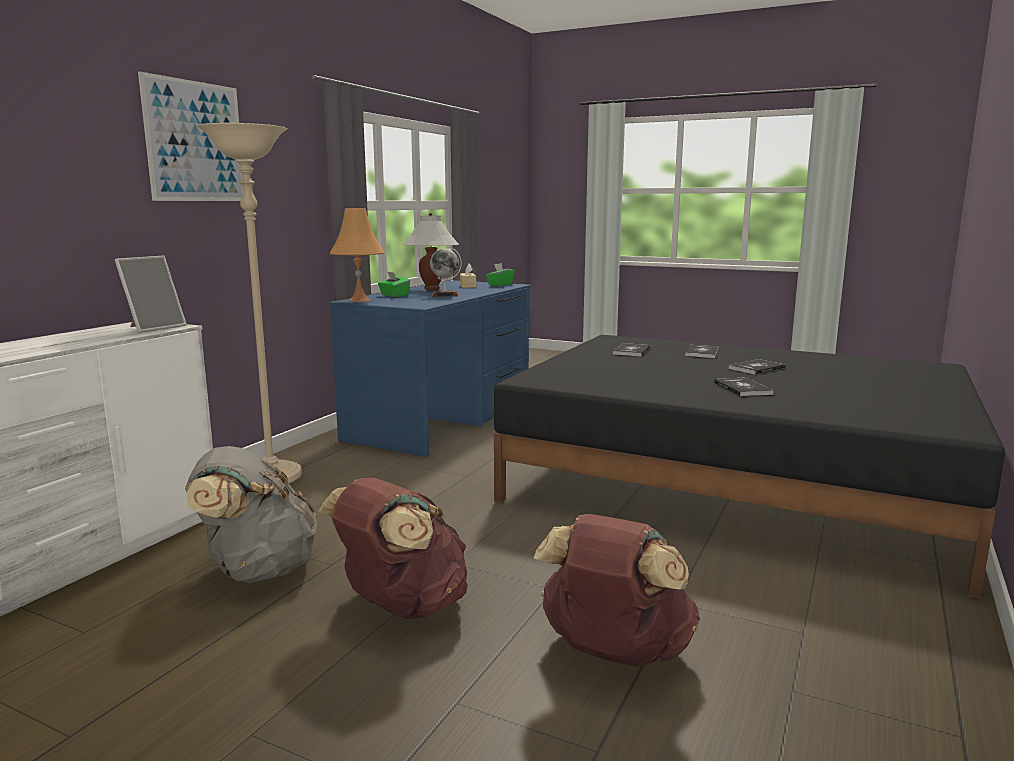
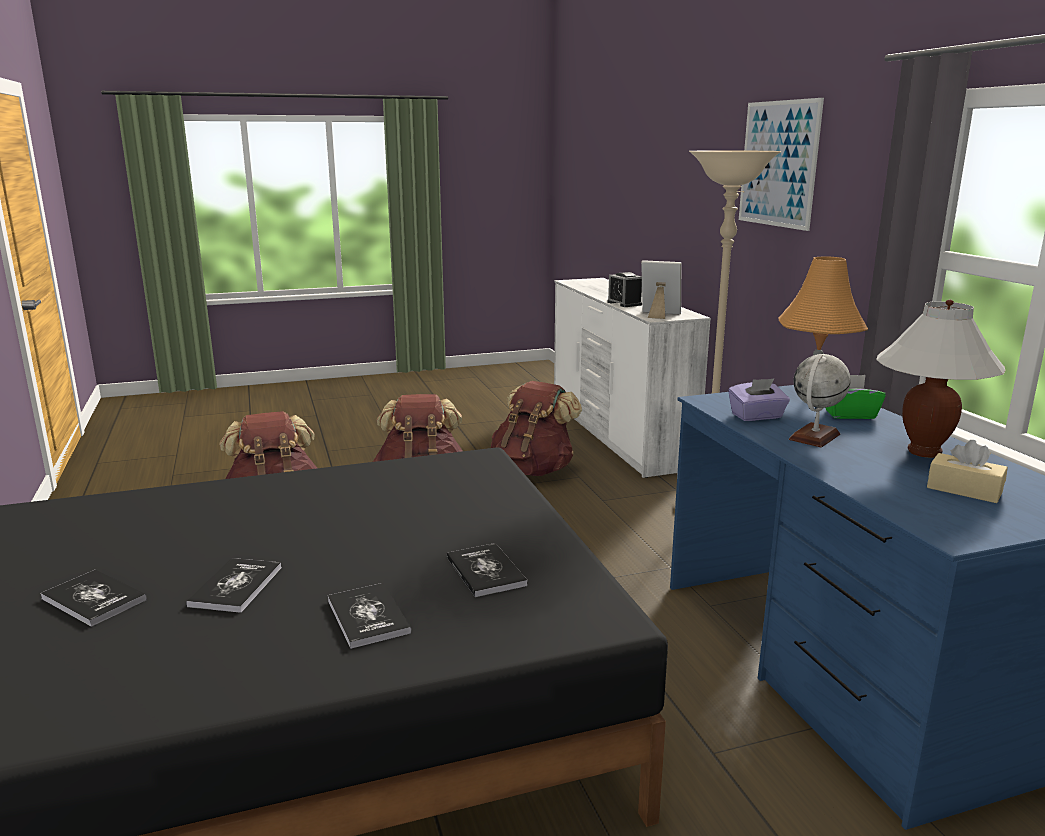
camera: 135 degrees right, 5 degrees up
(77, 343) = (624, 303): none -> alarm clock
(154, 327) = (659, 315): picture frame -> picture frame turned 120 degrees clockwise
(257, 570) = (533, 470): grey backpack -> brown backpack
(431, 300) = (757, 416): none -> purple tissue box
(500, 285) = (962, 521): green tissue box -> none
(742, 388) = (235, 520): book -> book (94, 599)

